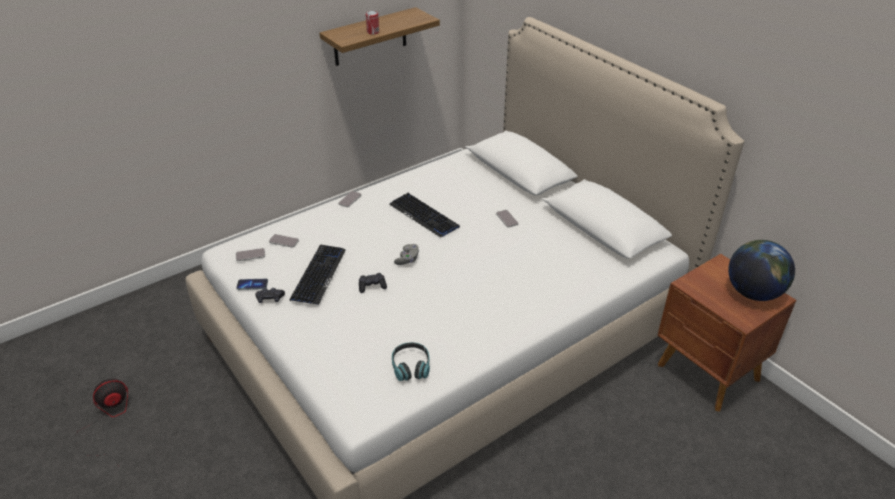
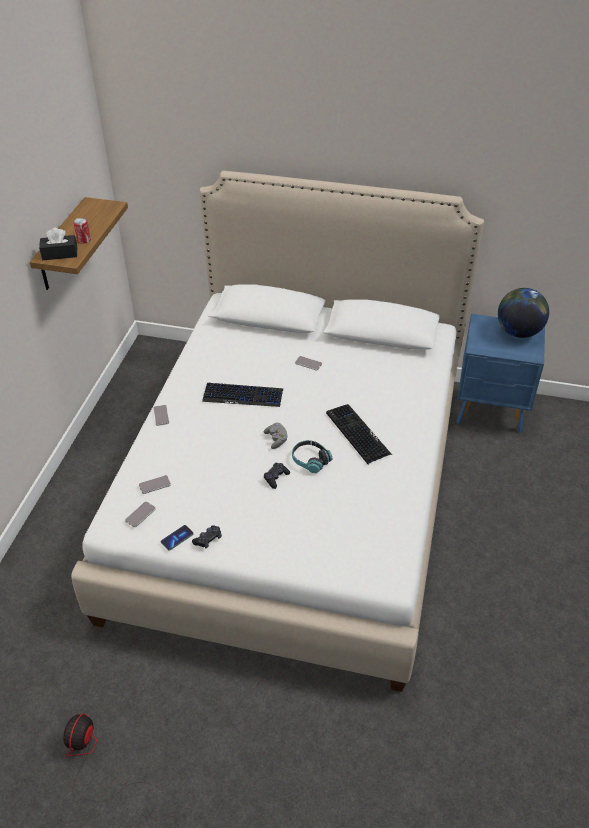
camera: 40 degrees left, 5 degrees up
(318, 275) = (224, 495): keyboard -> keyboard (357, 434)
(344, 34) = (60, 254): none -> black tissue box
(411, 367) = (381, 520): headphones -> headphones (310, 460)
(708, 374) = (491, 410): brown nightstand -> blue nightstand

